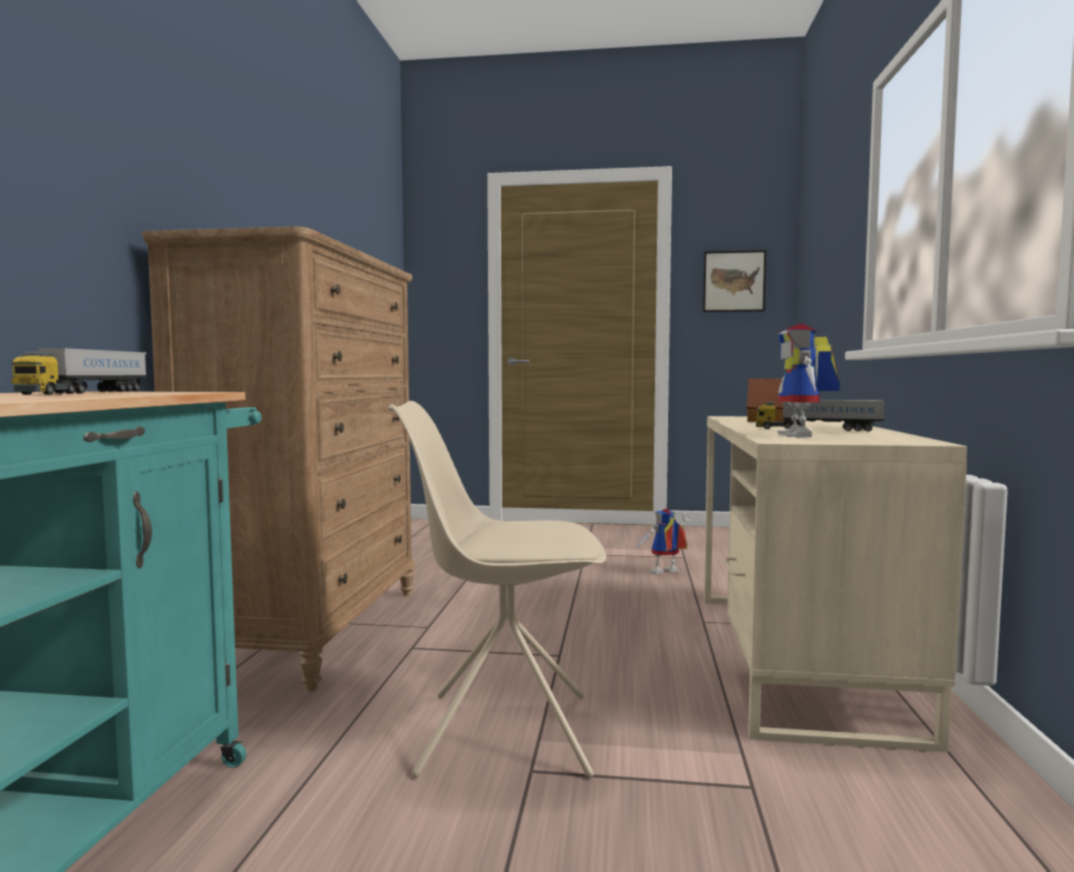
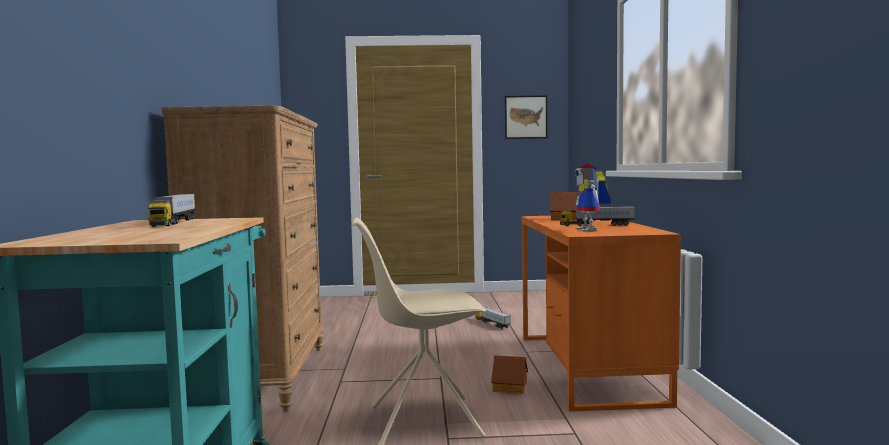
camera: 10 degrees left, 0 degrees up
(663, 681) = (510, 387): none -> toy house
(664, 572) = (492, 323): toy robot -> toy truck
(794, 657) = (586, 367): beige desk -> orange desk

